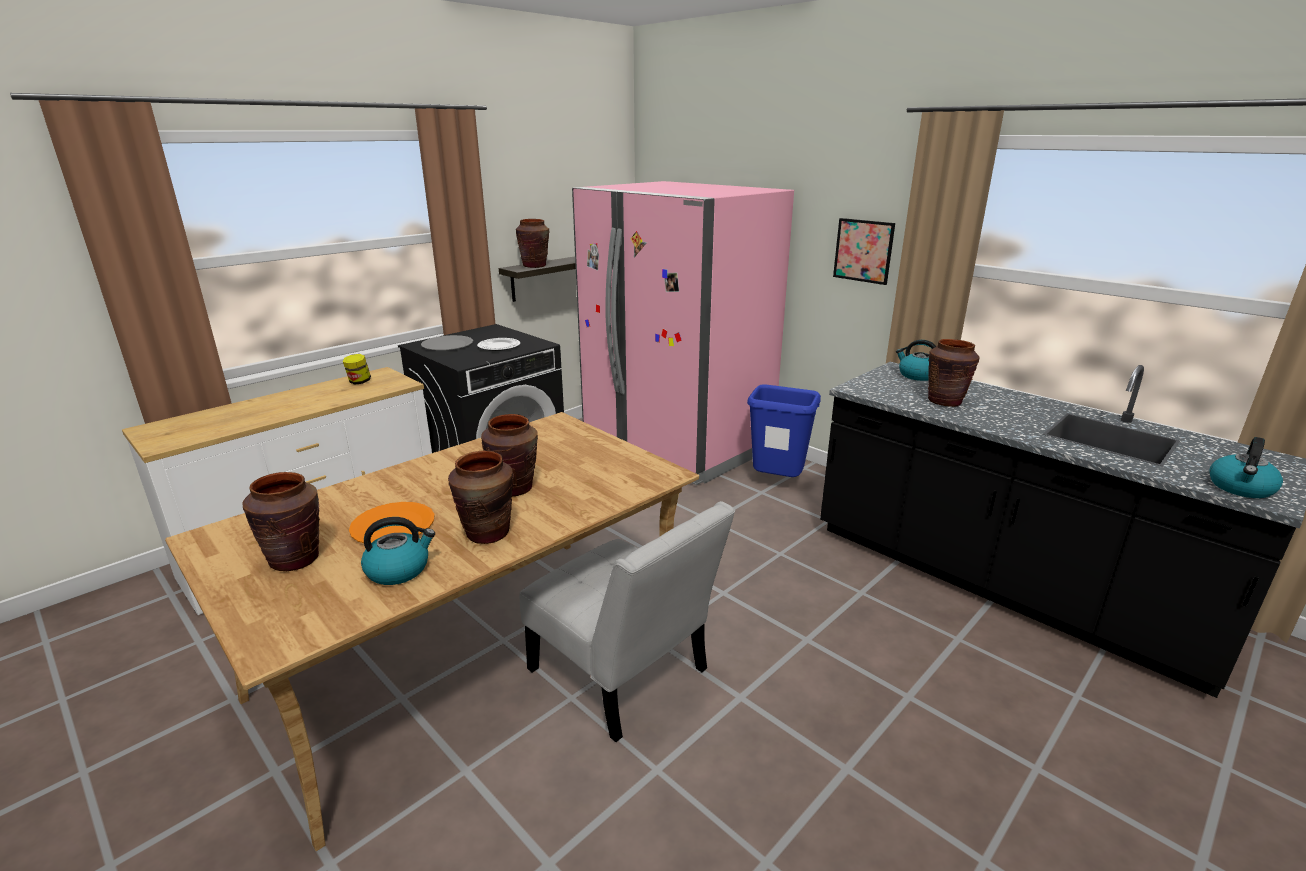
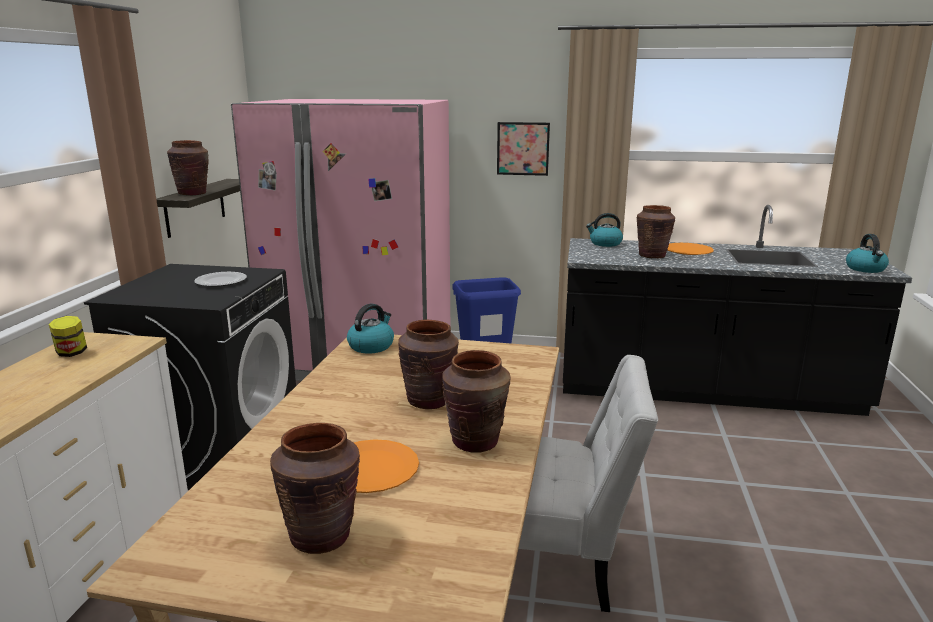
camera: 35 degrees left, 5 degrees down
(399, 570) = (452, 499): kettle -> kettle (371, 346)
(447, 345) = (153, 290): grey plate -> none
(1006, 404) = (688, 250): none -> orange plate

